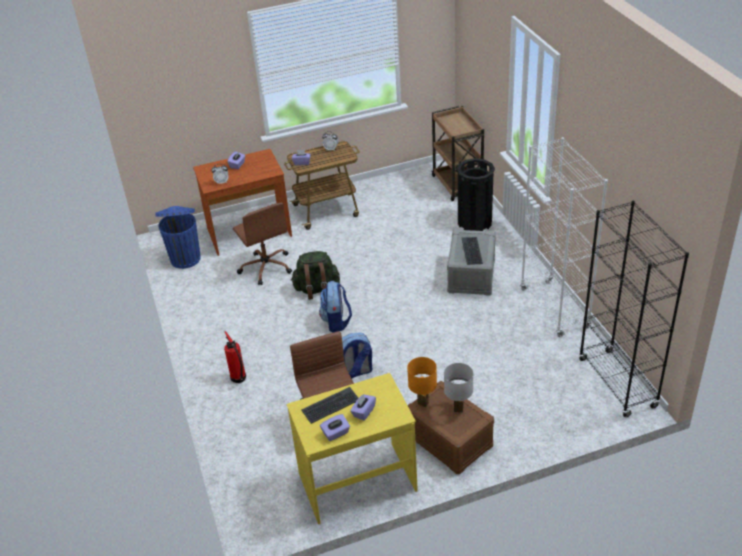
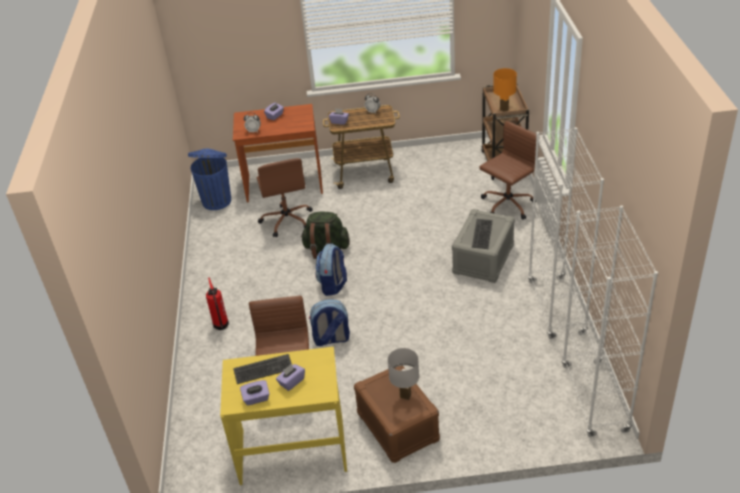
camera: 15 degrees right, 0 degrees up
(422, 403) = (372, 383): orange table lamp -> orange table lamp (503, 110)
(474, 222) = (507, 205): black trash can -> brown office chair
(617, 383) = (594, 398): black bookcase -> white bookcase

